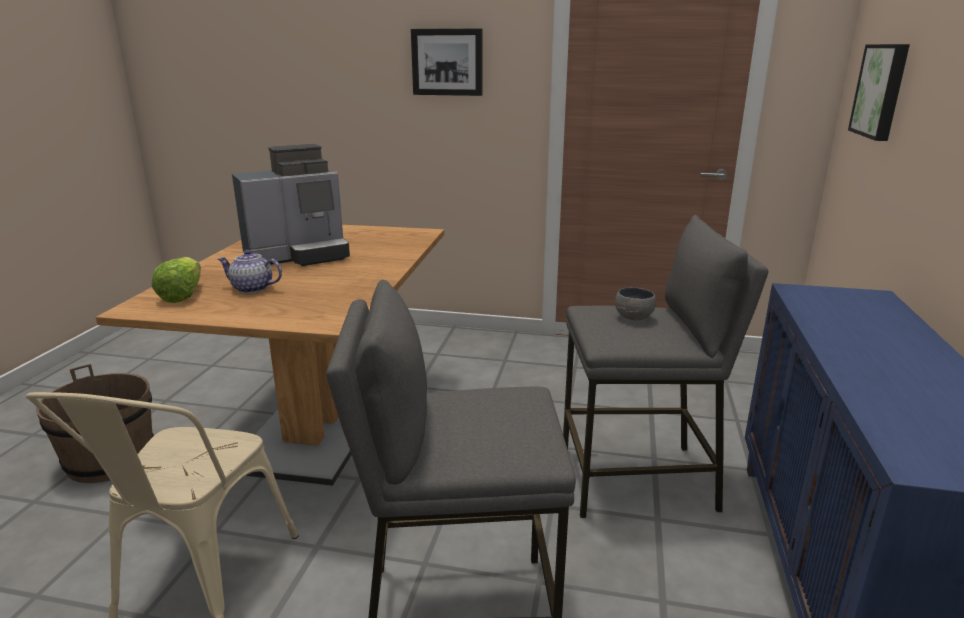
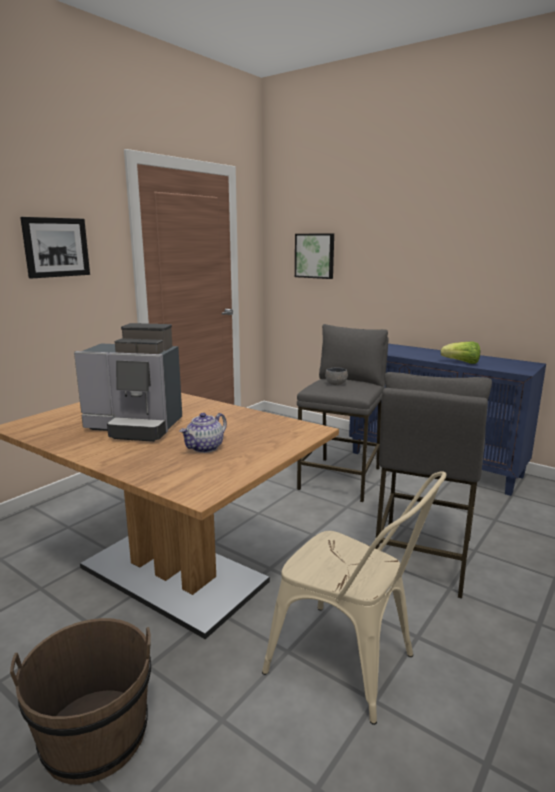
camera: 65 degrees left, 5 degrees down
(182, 295) = (186, 473): lettuce -> lettuce (461, 362)
(299, 255) = (136, 427): coffee machine -> coffee machine turned 105 degrees clockwise

